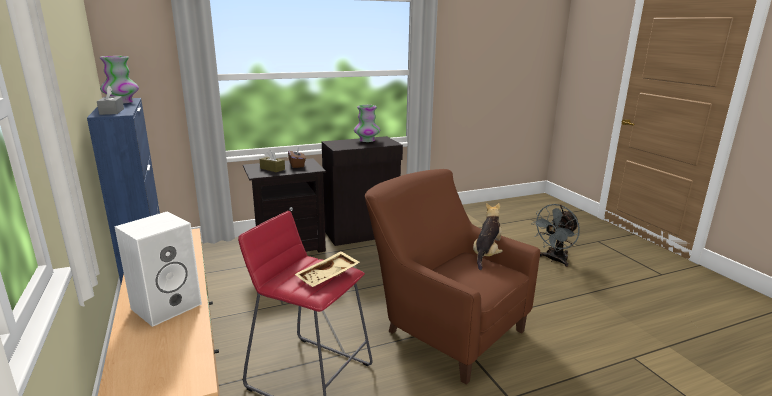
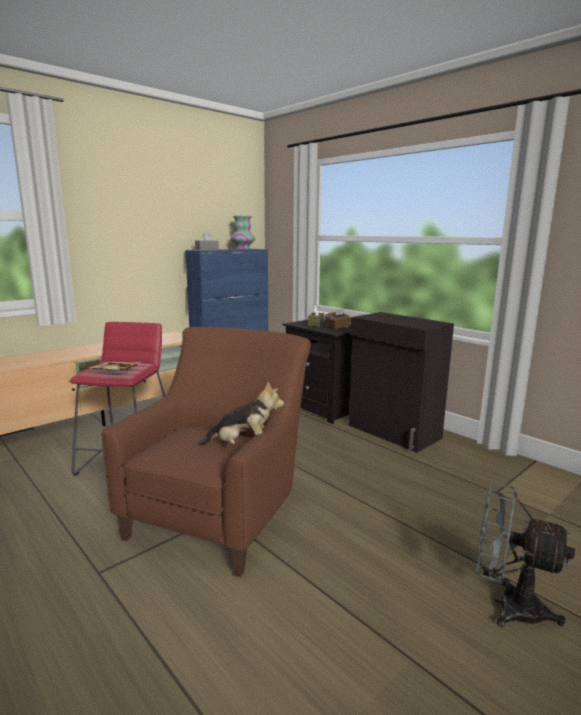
camera: 70 degrees right, 5 degrees down
(167, 305) = (80, 352): white speaker -> none
(367, 140) = (414, 320): vase -> none

